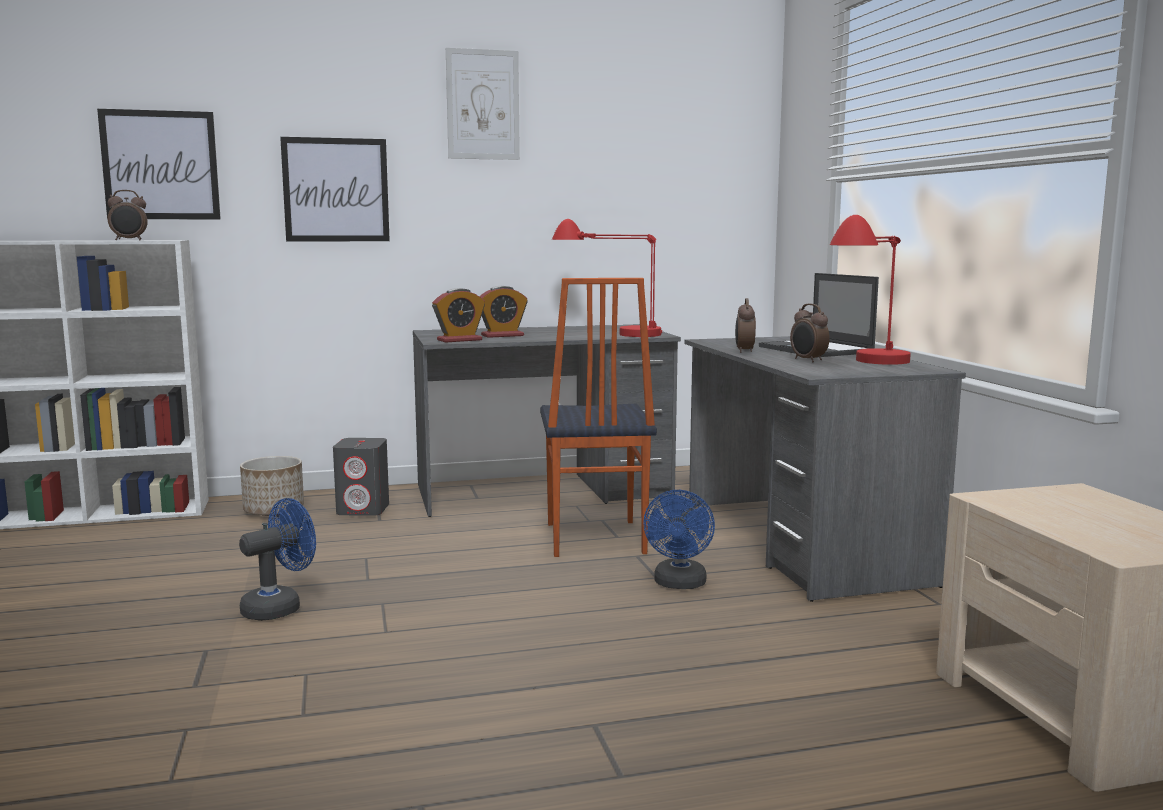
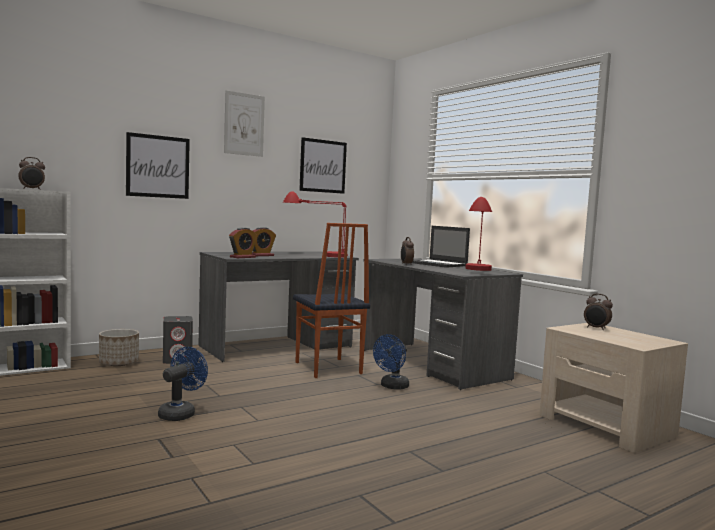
camera: 20 degrees left, 5 degrees down
(160, 165) = (47, 143): picture -> picture (323, 166)
(679, 584) = (392, 387): blue fan -> blue fan turned 45 degrees clockwise
(808, 360) = (445, 268): alarm clock -> alarm clock (596, 328)

